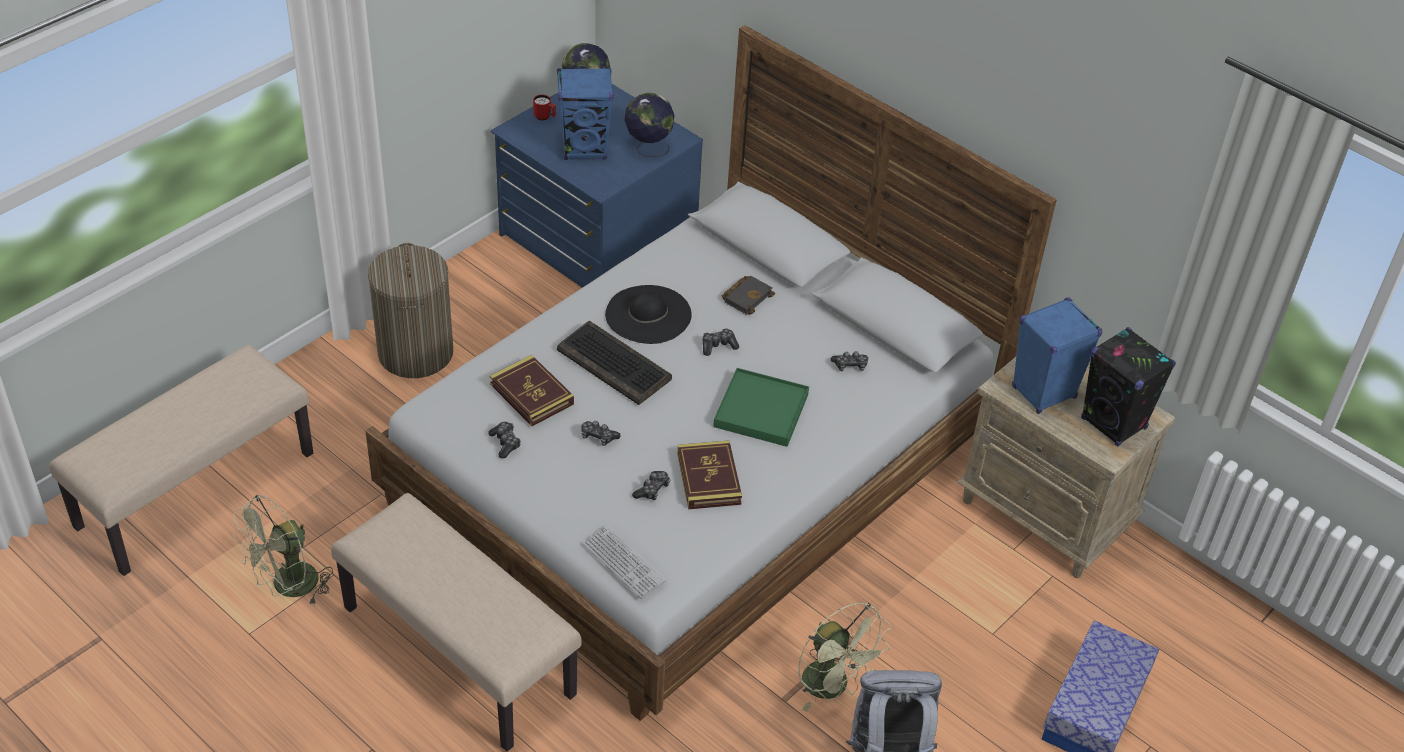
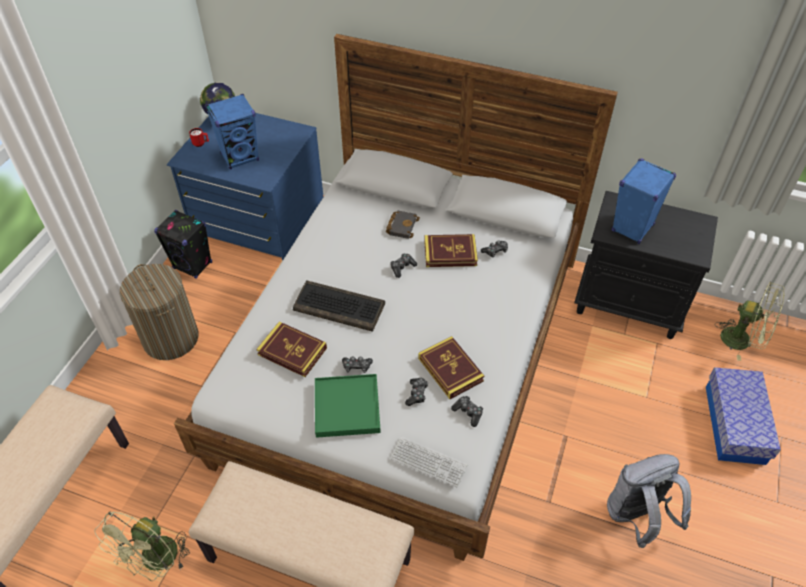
camera: 20 degrees left, 5 degrees up
(505, 443) = (291, 398): game controller -> game controller (468, 412)
(648, 148) = (283, 144): globe -> none
(648, 314) = (343, 261): black hat -> none
(761, 410) = (457, 304): green tray -> green tray (347, 407)
(790, 349) = (450, 253): none -> book
(833, 687) = (574, 478): green fan -> green fan (742, 340)
(1047, 515) = (630, 303): beige nightstand -> black nightstand
(1114, 424) = (687, 234): black speaker -> black speaker (193, 265)

